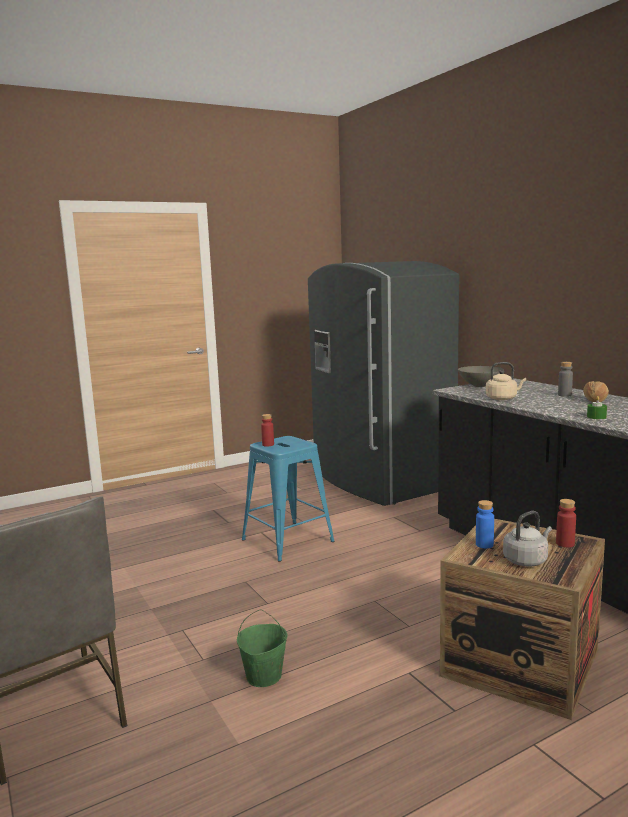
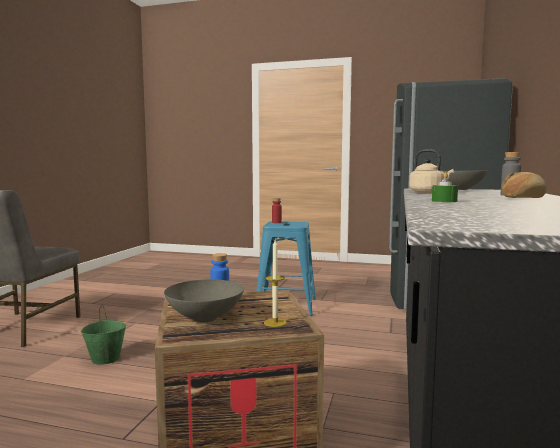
camera: 45 degrees right, 5 degrees down
(526, 560) = (206, 318): grey kettle -> grey bowl
(565, 543) = (275, 322): red bottle -> candle

